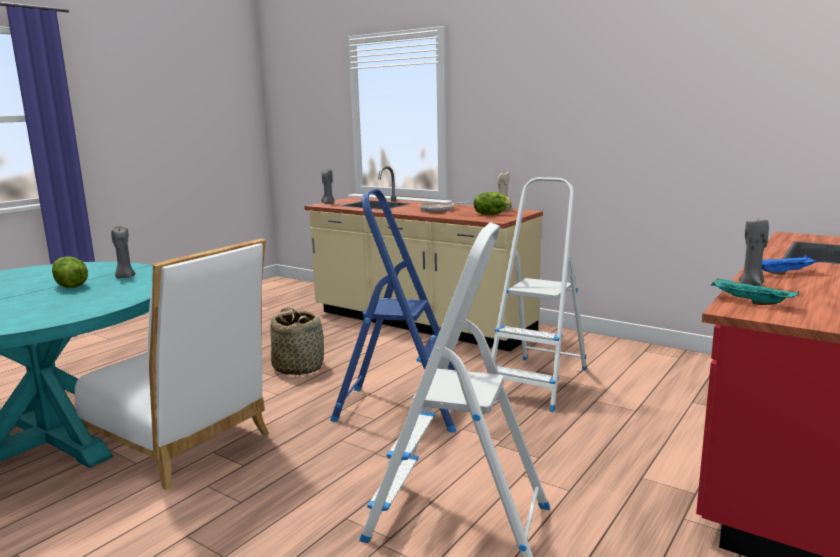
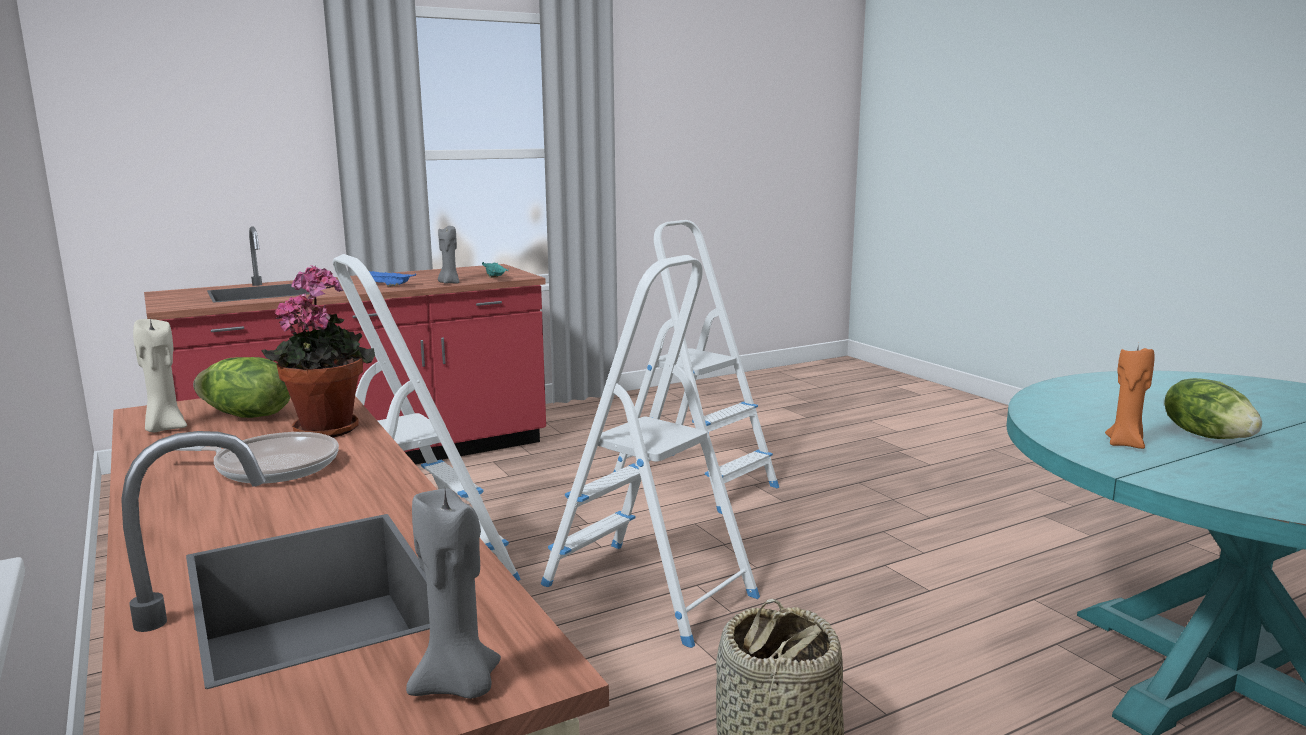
camera: 155 degrees left, 0 degrees up
(125, 277) = (1126, 444): grey candle -> orange candle
(184, 444) = (977, 612): white chair -> none
(403, 409) = (646, 589): blue step ladder -> white step ladder
(453, 215) = (327, 427): none -> potted plant

